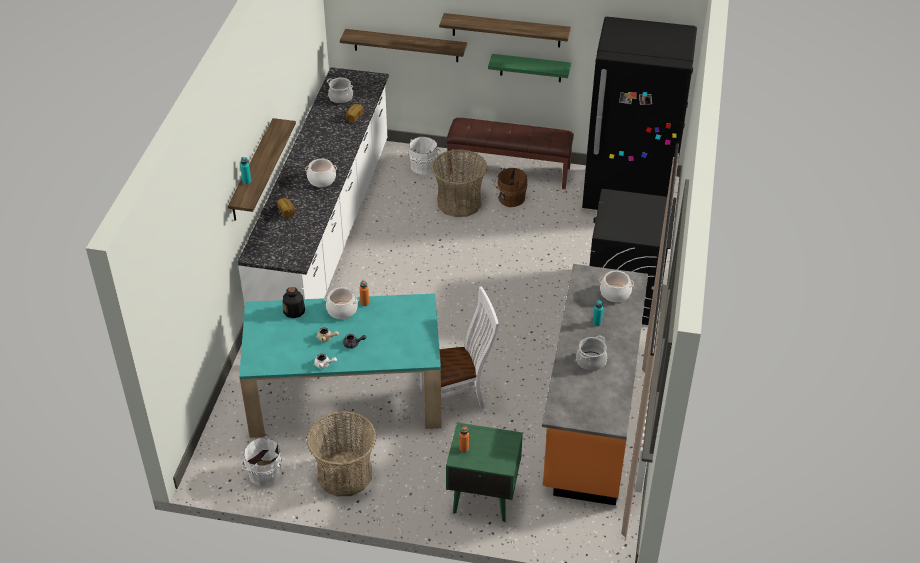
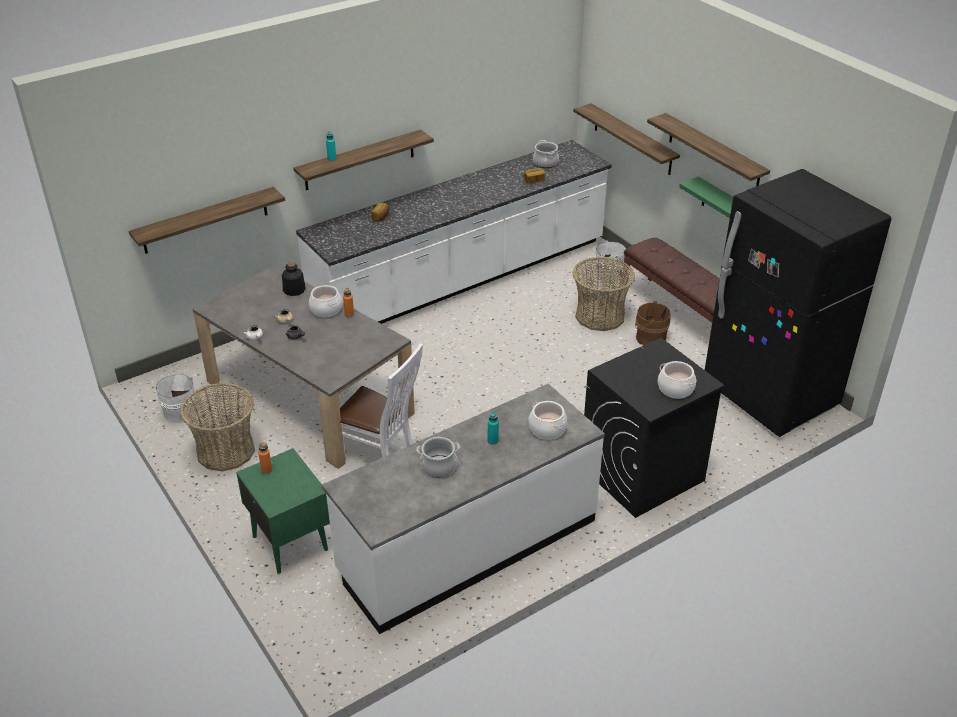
camera: 45 degrees right, 5 degrees down
(197, 293) = (205, 220): none -> shelf
(321, 180) = (440, 209): cooking pot -> cooking pot (675, 388)
(345, 394) = (309, 397): turquoise dining table -> grey dining table
(590, 414) = (467, 546): orange counter -> white counter

